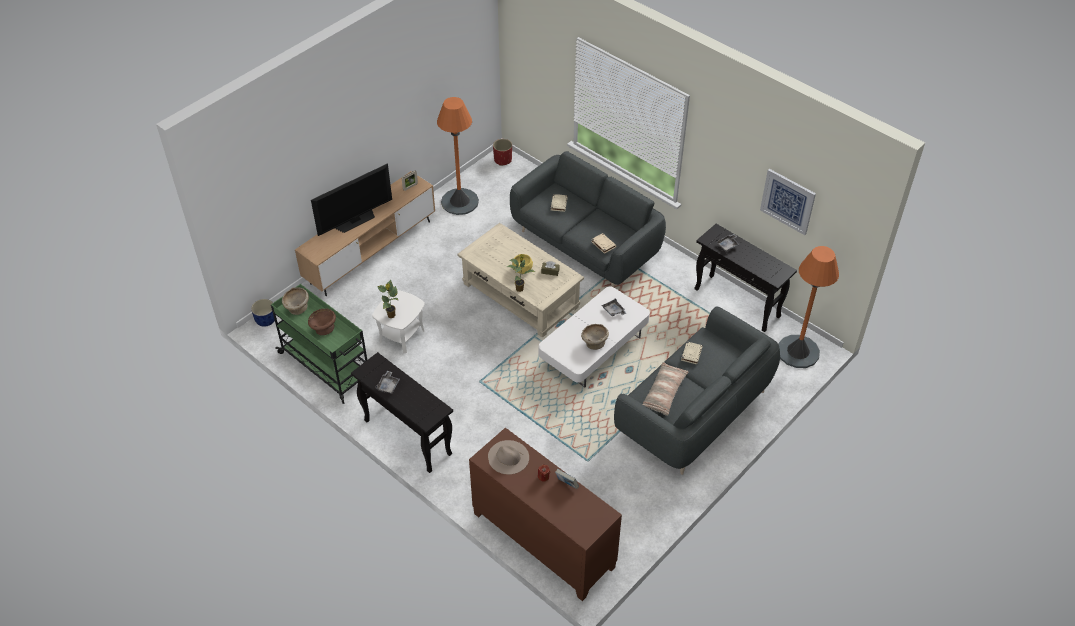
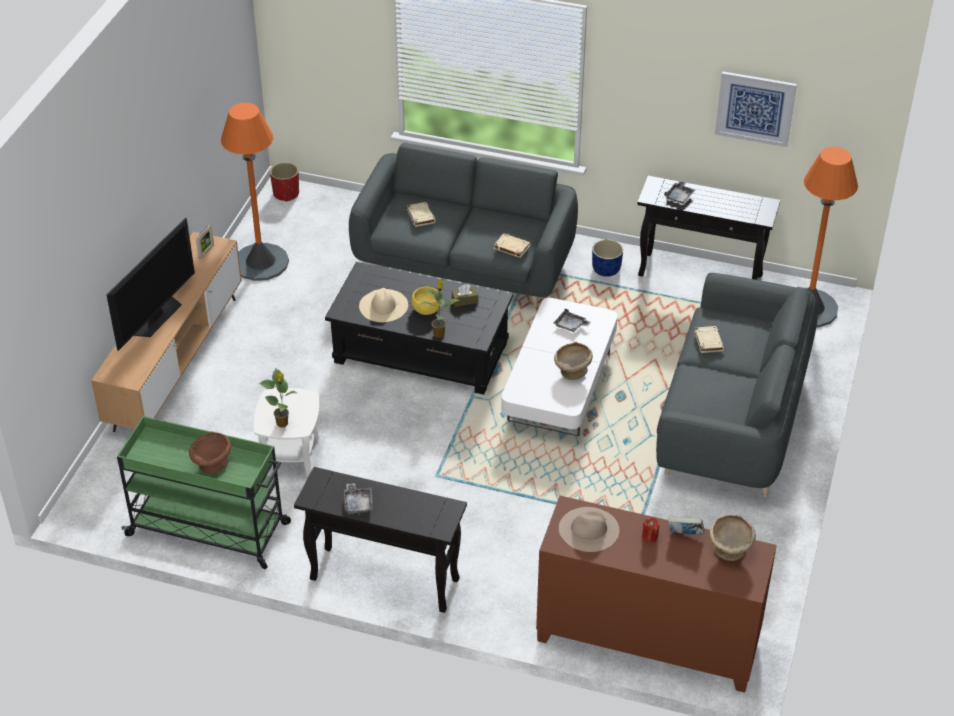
camera: 25 degrees left, 5 degrees down
(266, 320) = (78, 500): blue planter -> blue planter (606, 270)
(297, 309) = (155, 451): beige bowl -> beige bowl (730, 550)
(497, 258) = (383, 305): none -> beige hat
(521, 295) = (421, 353): beige coffee table -> black coffee table
(664, 393) = (706, 397): pillow -> none

